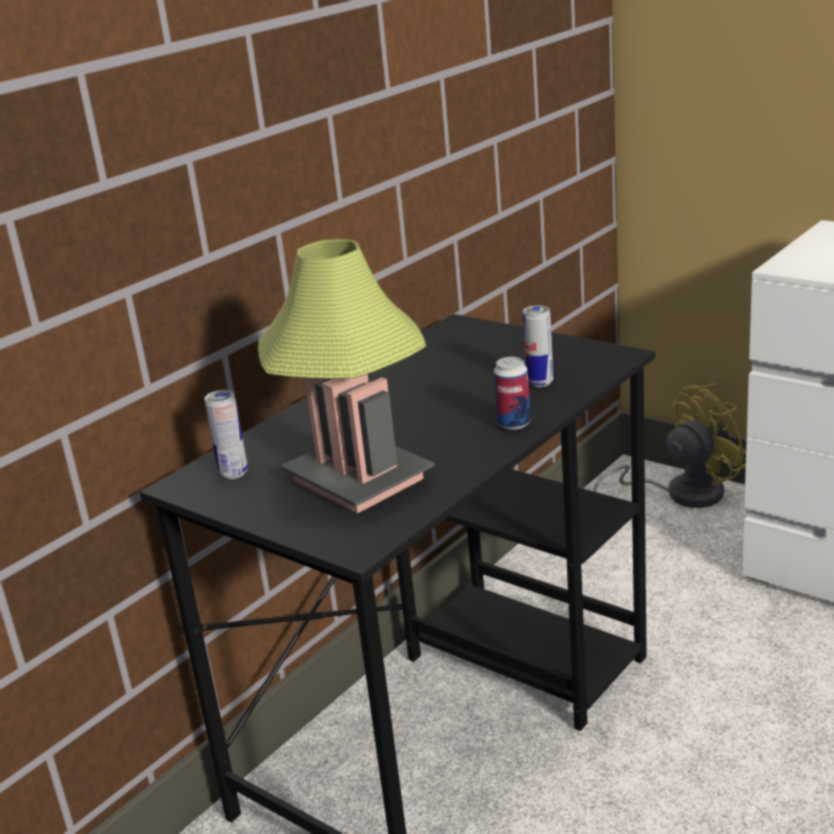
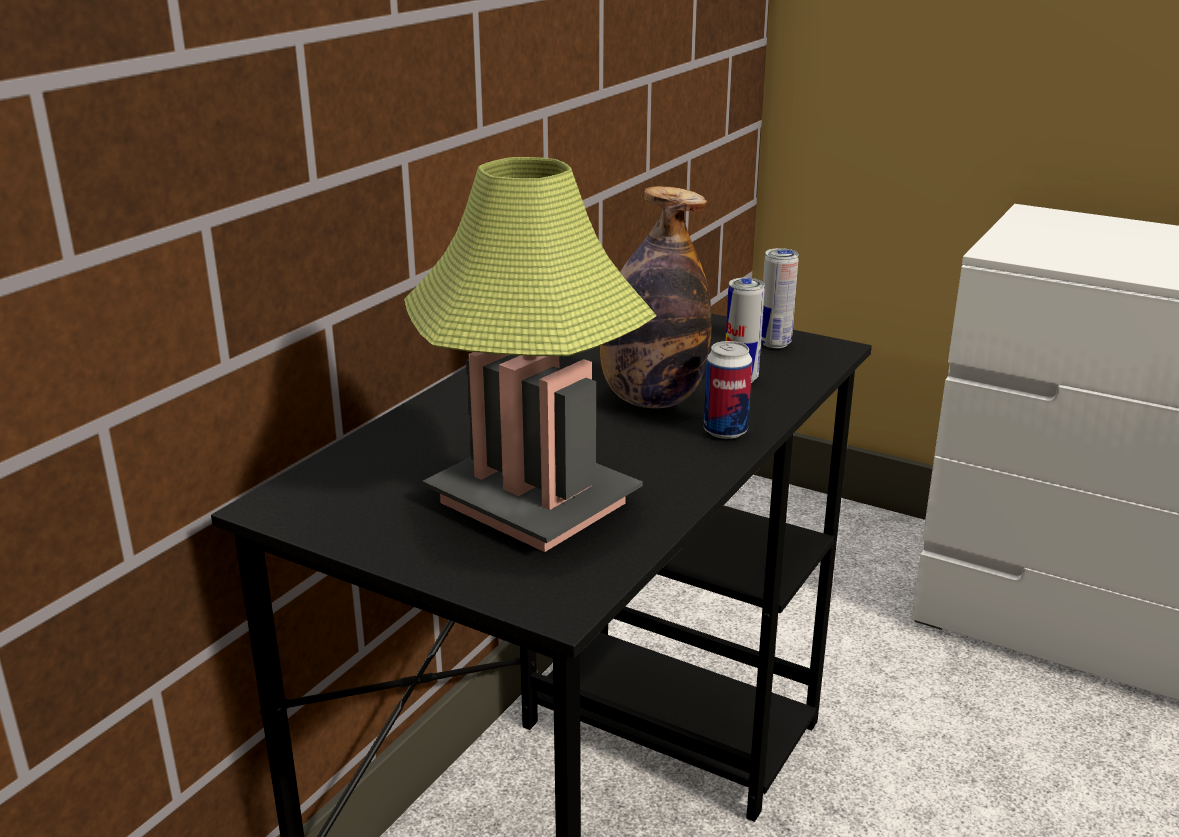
camera: 10 degrees left, 0 degrees up
(233, 473) = (349, 490): can -> can (775, 343)
(467, 401) = (652, 400): none -> bottle
(682, 493) = (819, 519): yellow fan -> none

